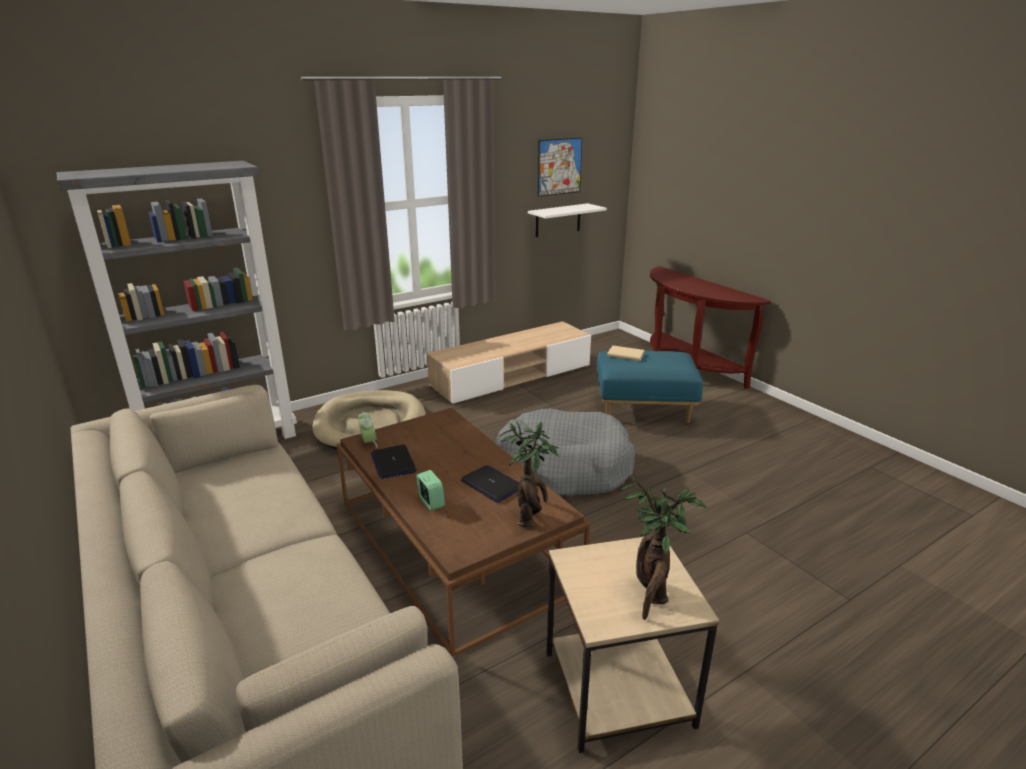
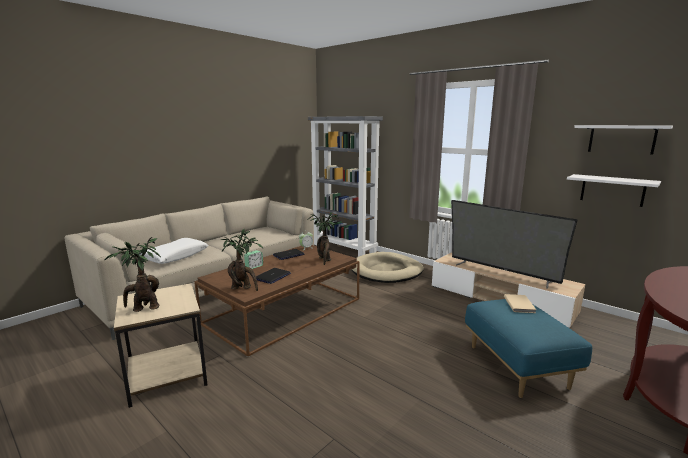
camera: 75 degrees right, 10 degrees down
(309, 609) = (175, 256): none -> white pillow
(444, 433) = (324, 260): none -> potted plant
(514, 345) = (501, 272): none -> television
(559, 166) = (621, 139): picture -> white shelf
(563, 468) = (382, 335): grey dog bed -> none

